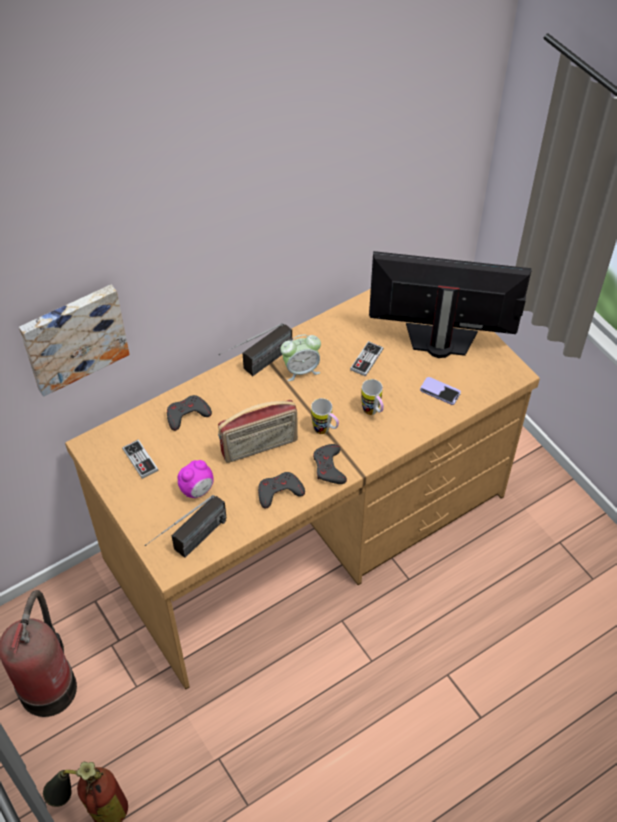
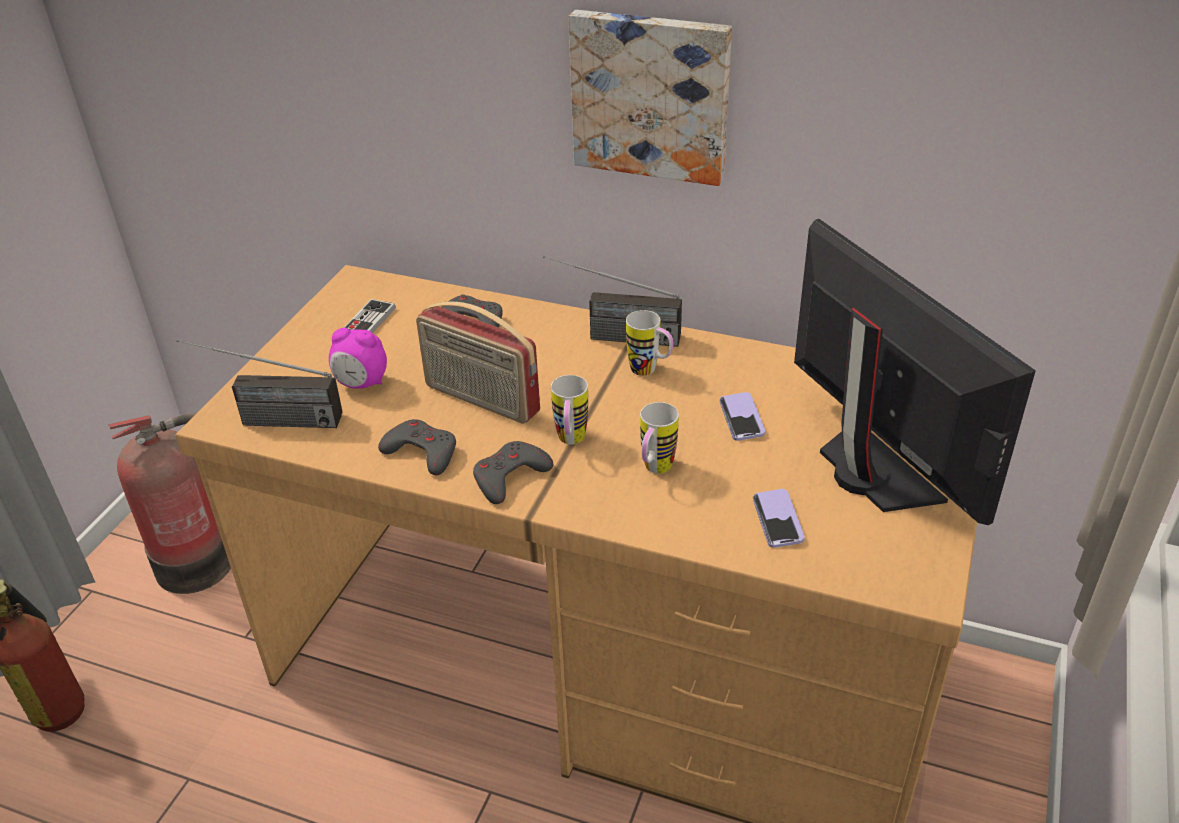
camera: 55 degrees right, 15 degrees down
(73, 337) = (371, 93): picture -> picture (651, 95)
(301, 370) = (650, 371): alarm clock -> mug
(366, 359) = (741, 418): game controller -> phone

